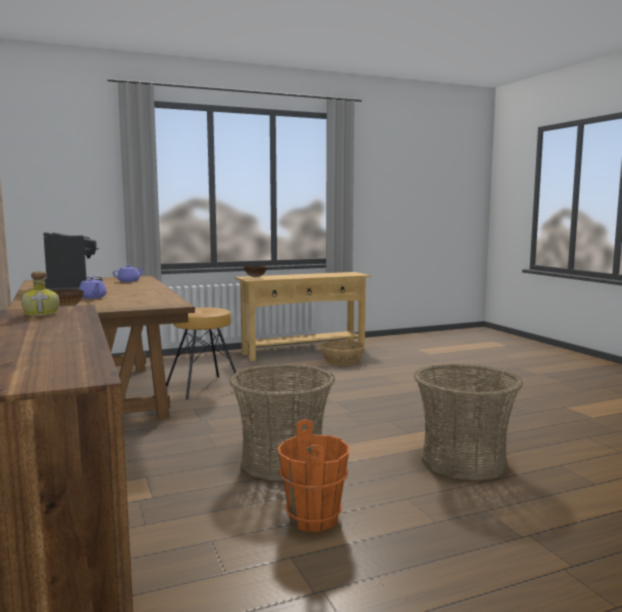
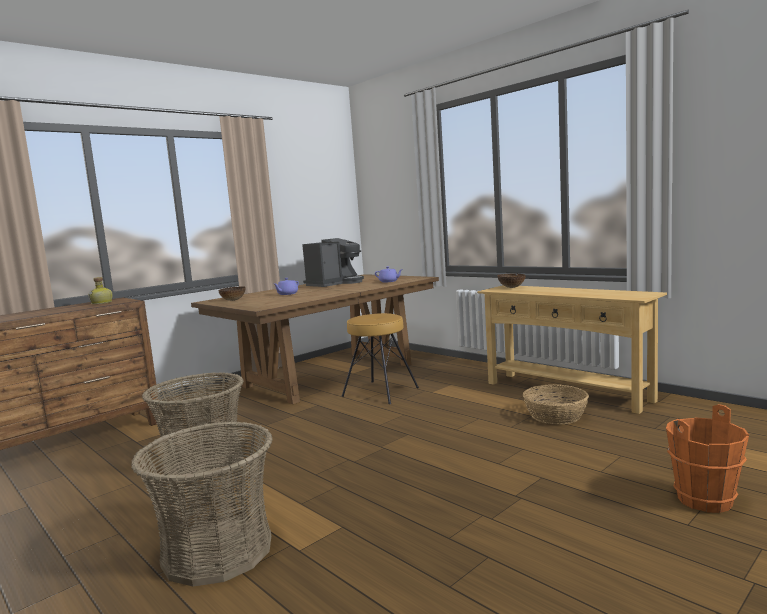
camera: 70 degrees right, 0 degrees up
(314, 518) = (87, 500): orange bucket -> orange bucket (705, 500)

